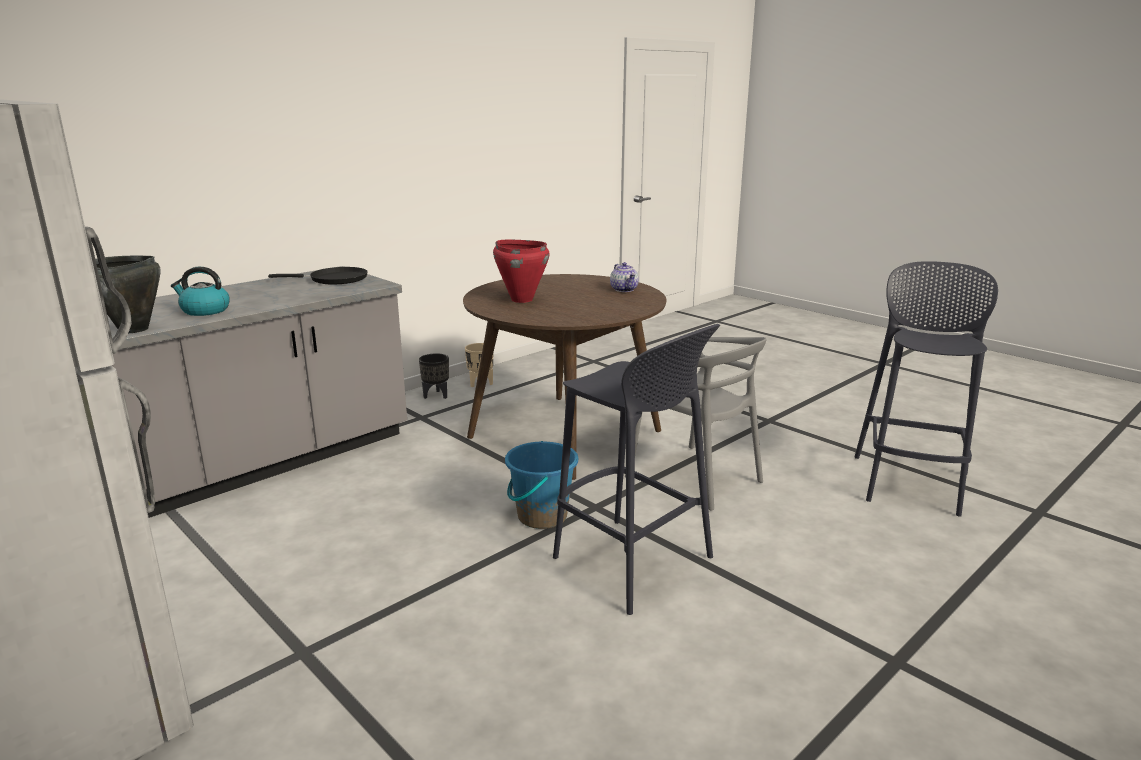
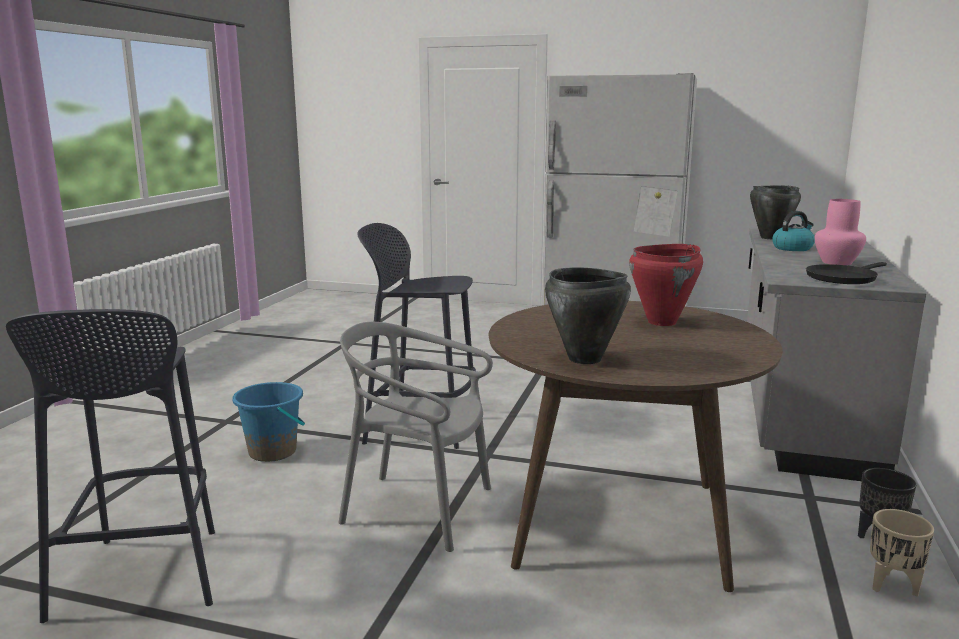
camera: 150 degrees right, 5 degrees down
(263, 290) = (837, 262): none -> pink vase
(541, 516) = (520, 437): blue bucket -> blue bucket (273, 451)
(624, 290) = (585, 359): teapot -> black cooking pot

